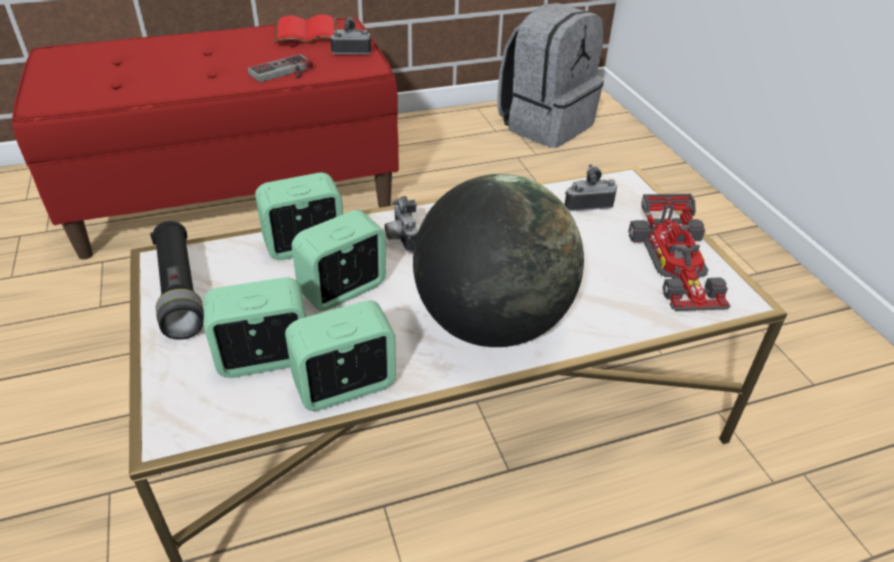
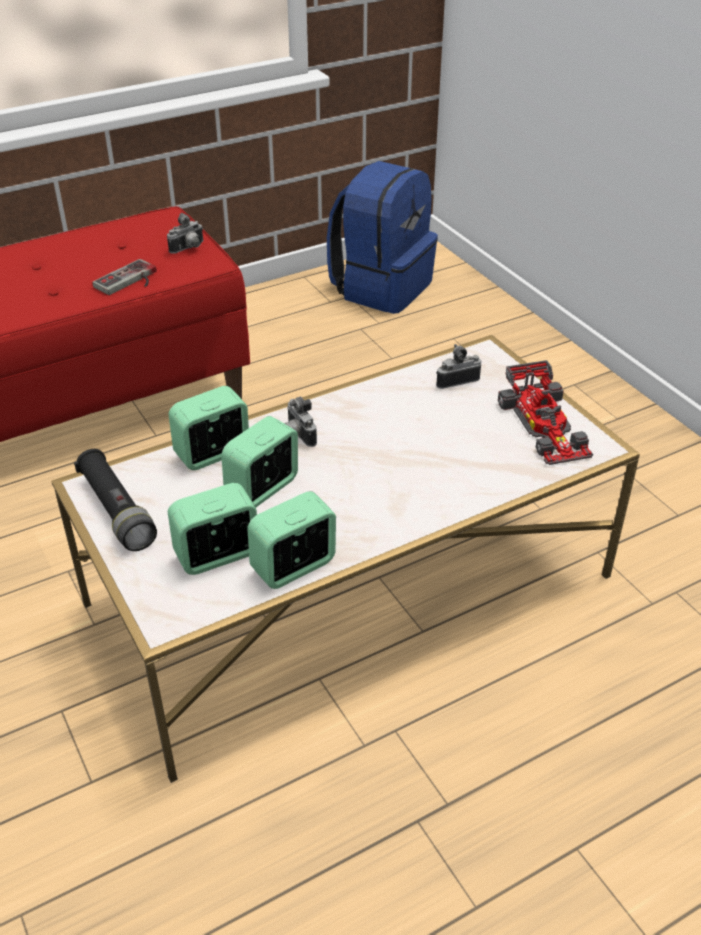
camera: 10 degrees left, 0 degrees up
(307, 32) = (134, 230): red book -> none
(351, 52) = (189, 248): camera -> camera turned 150 degrees clockwise
(492, 324) = (400, 498): globe -> none
(545, 124) = (381, 287): grey backpack -> blue backpack

